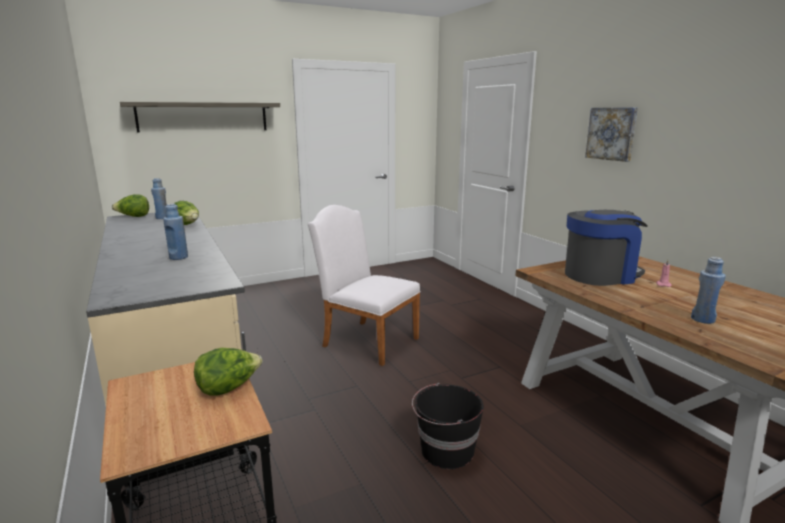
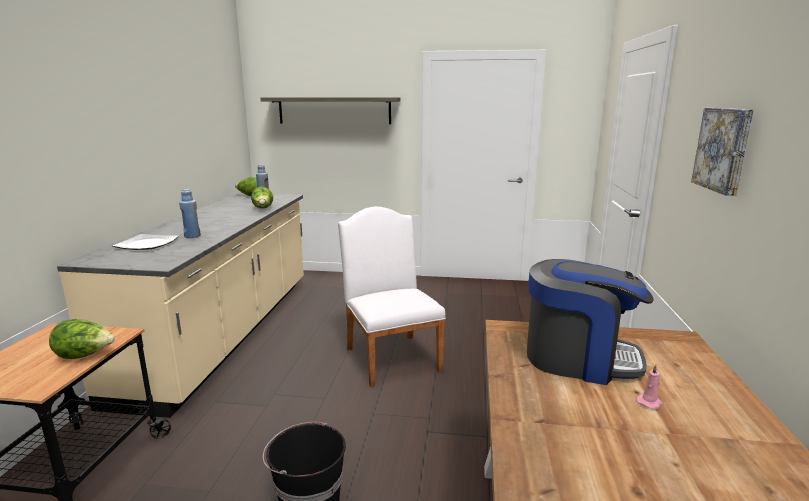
camera: 35 degrees right, 0 degrees up
(146, 272) = (148, 244): none -> plate
(703, 319) = (590, 478): blue bottle -> none

